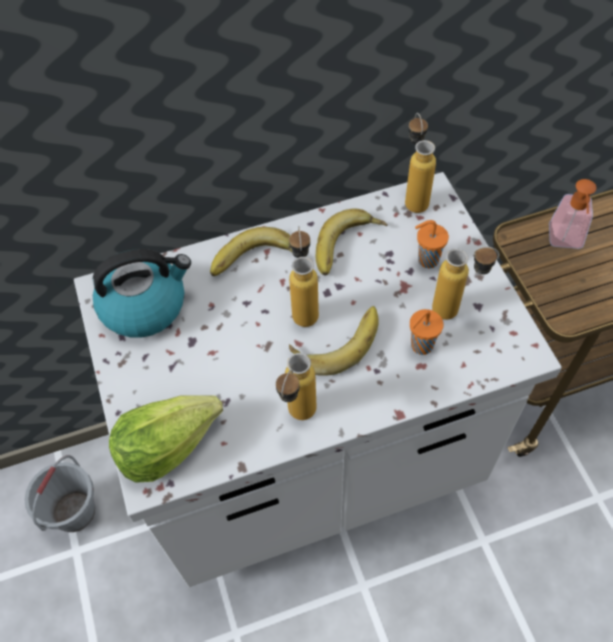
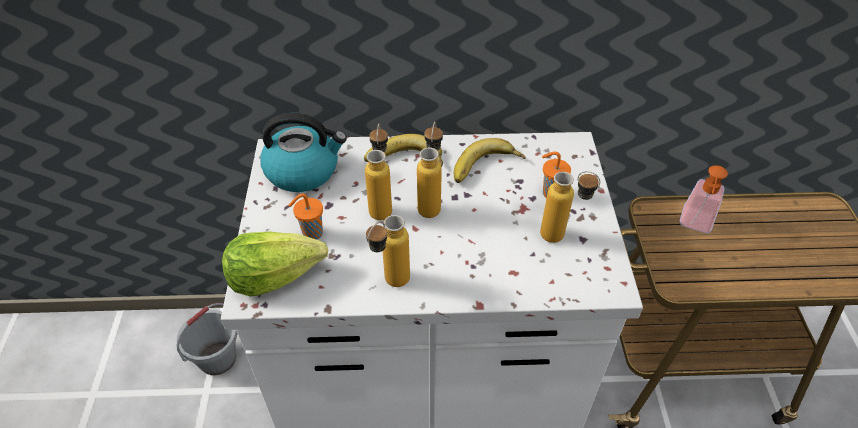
camera: 15 degrees right, 10 degrees down
(337, 340) = (448, 234): banana -> none
(413, 197) = (557, 144): bottle -> bottle (381, 205)
(420, 346) = (519, 257): orange cup -> orange cup (311, 234)

